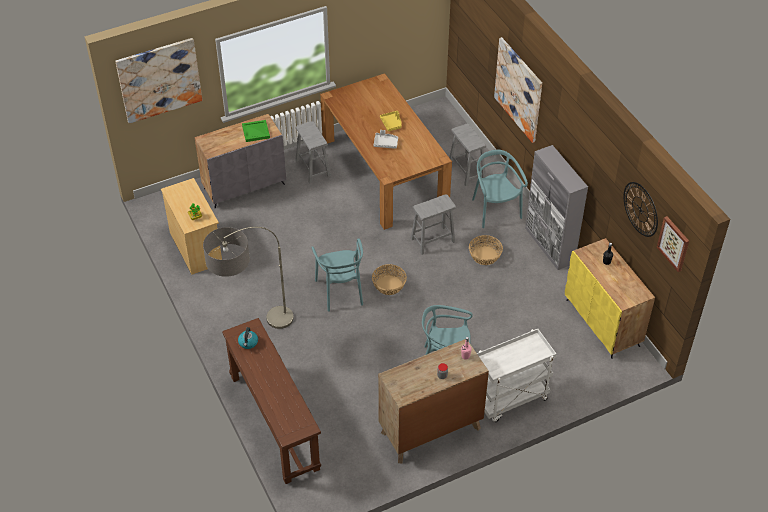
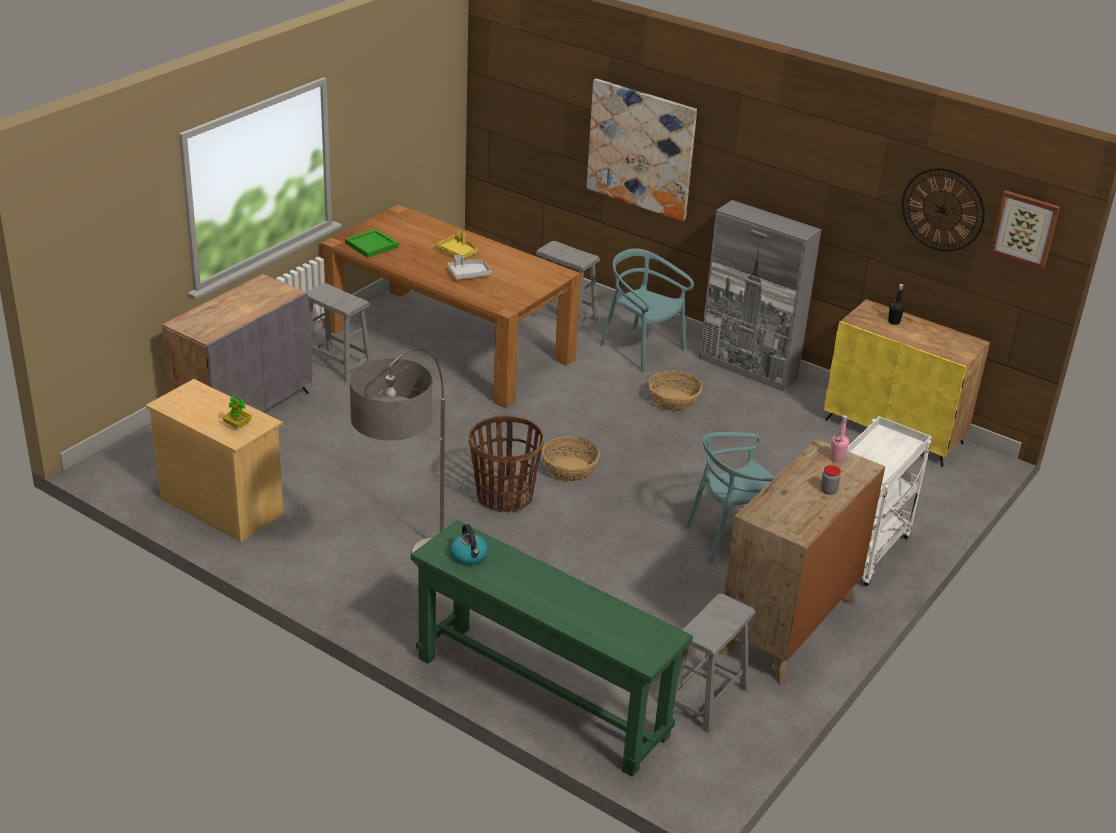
camera: 30 degrees left, 15 degrees down
(159, 80) = (100, 215): picture -> none
(256, 131) = (261, 297): green tray -> green tray (372, 245)
(274, 422) = (541, 696): brown console table -> green console table
(340, 291) = (504, 496): turquoise chair -> basket
(432, 240) = (586, 402): grey stool -> grey stool (706, 699)

